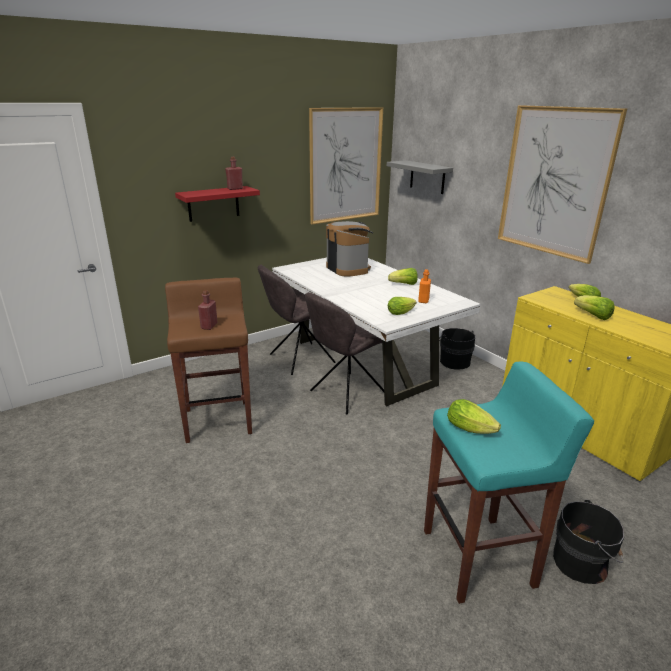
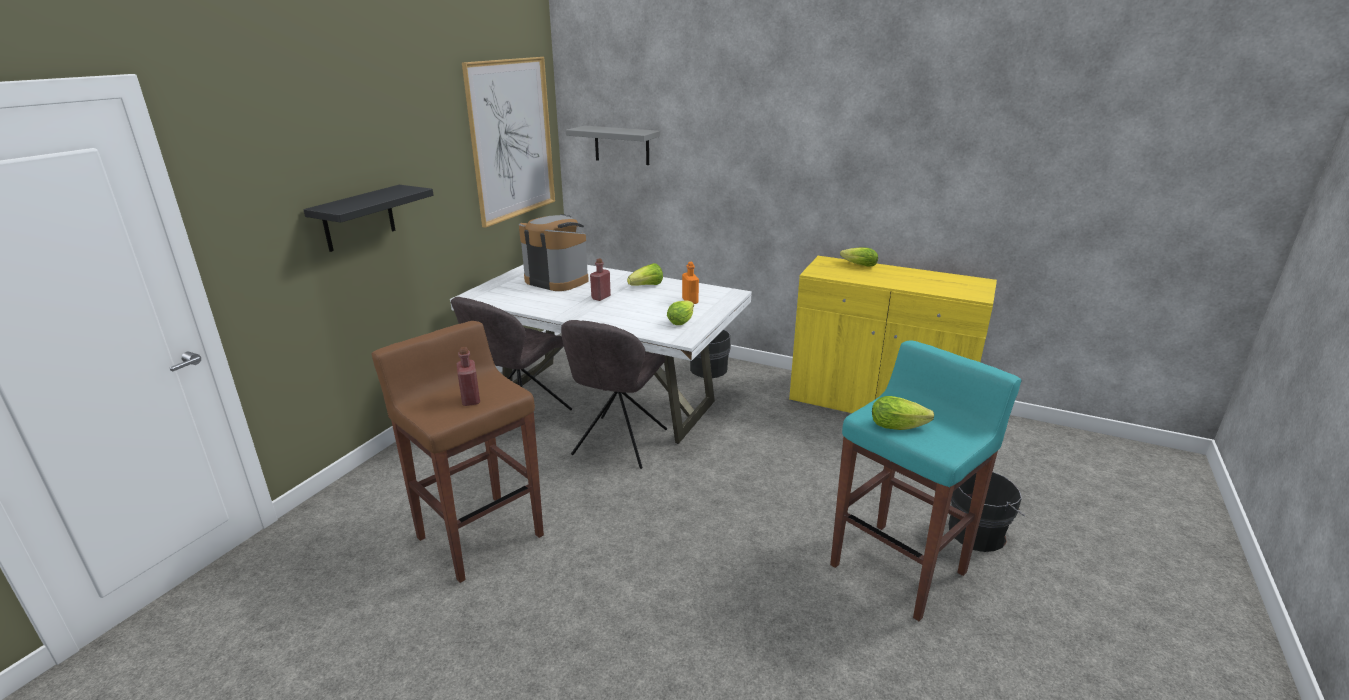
camera: 30 degrees left, 0 degrees up
(213, 204) = (359, 218): red shelf -> black shelf
(235, 189) = (392, 191): red bottle -> red bottle (601, 297)
(554, 182) = (801, 139): picture -> none
(593, 316) = (885, 280): lettuce -> none

